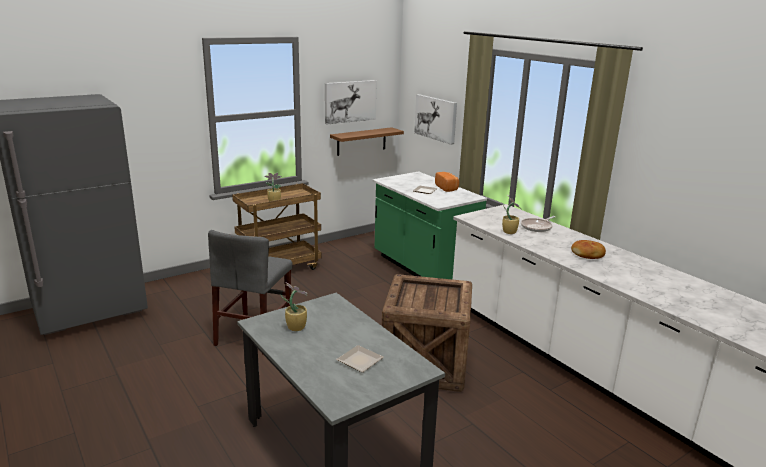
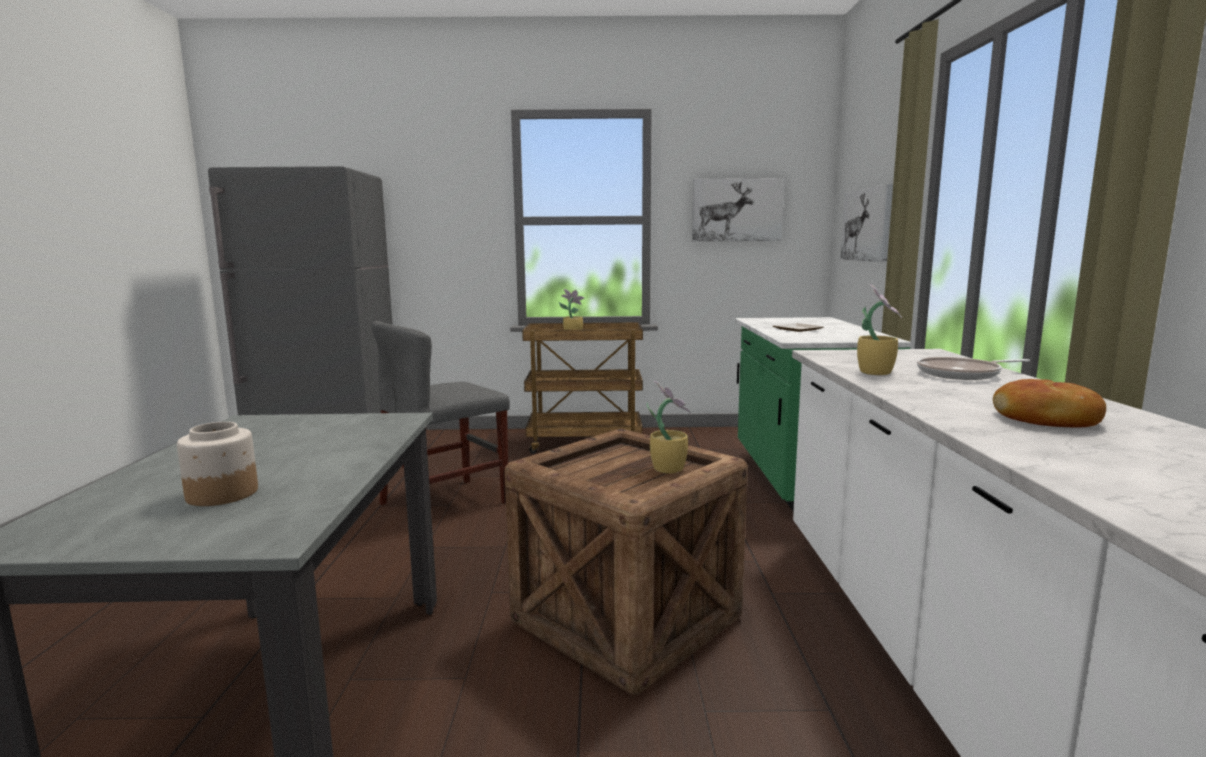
camera: 35 degrees right, 10 degrees down
(296, 327) = (273, 434): potted plant -> potted plant (668, 468)
(360, 362) = (221, 494): plate -> jar
(361, 141) = (756, 275): brown shelf -> none
(447, 188) = (848, 330): bread -> none

